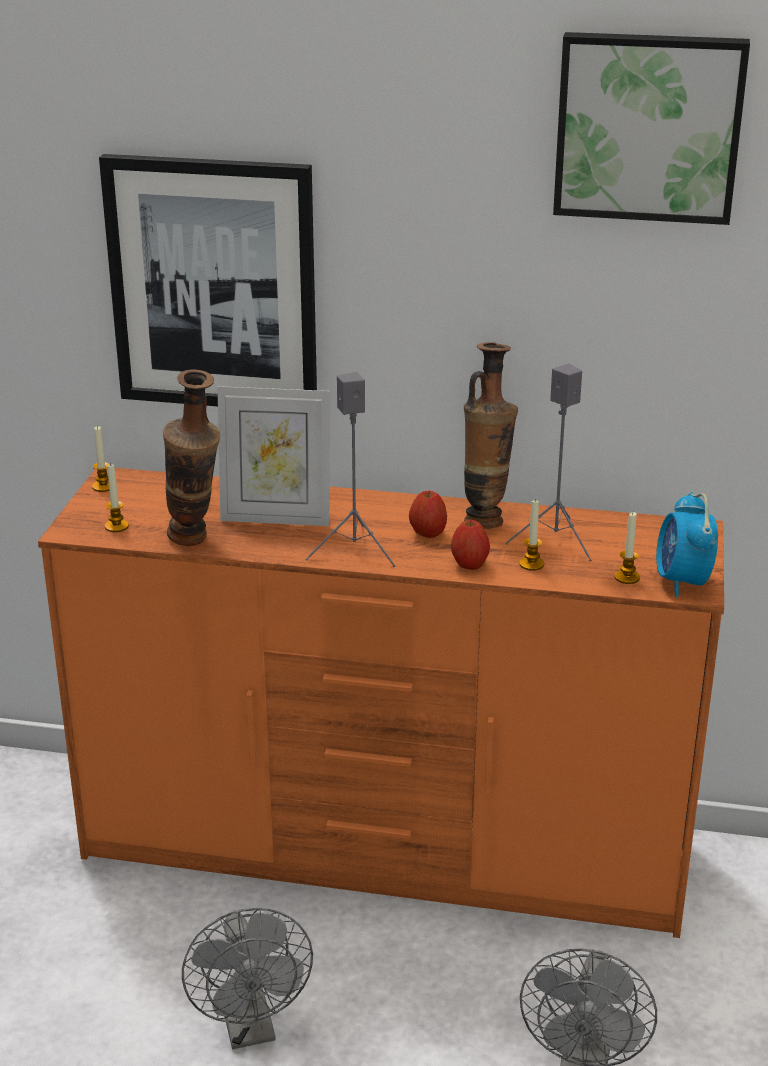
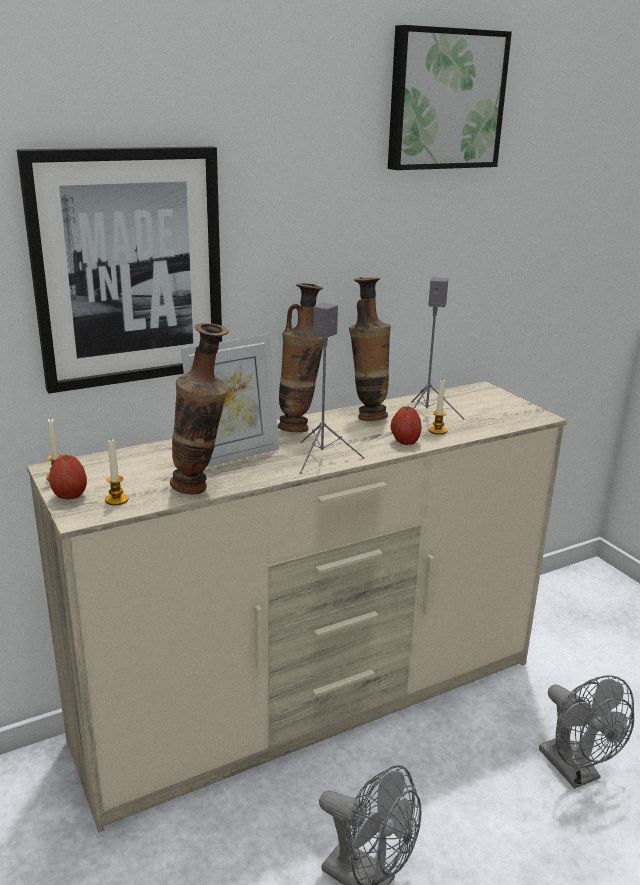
camera: 40 degrees left, 5 degrees down
(386, 851) = (314, 702): orange dresser -> beige dresser
(389, 508) = (299, 427): none -> vase
(427, 534) = (349, 434): apple -> apple (69, 496)
(627, 577) = (497, 421): candle -> none
(682, 582) = (526, 414): alarm clock -> none

